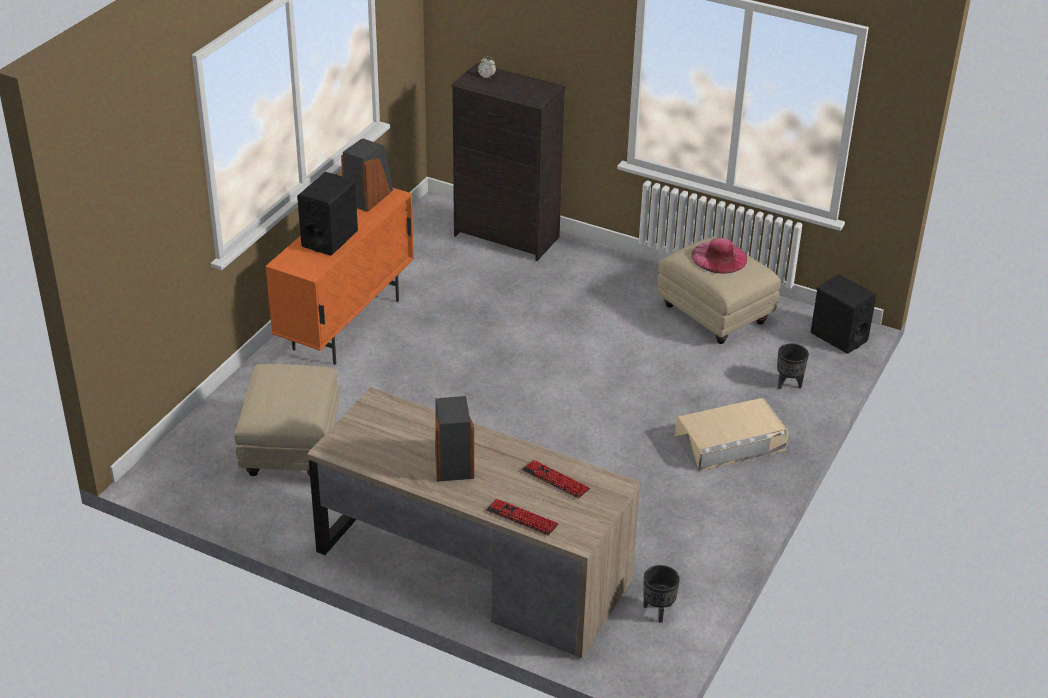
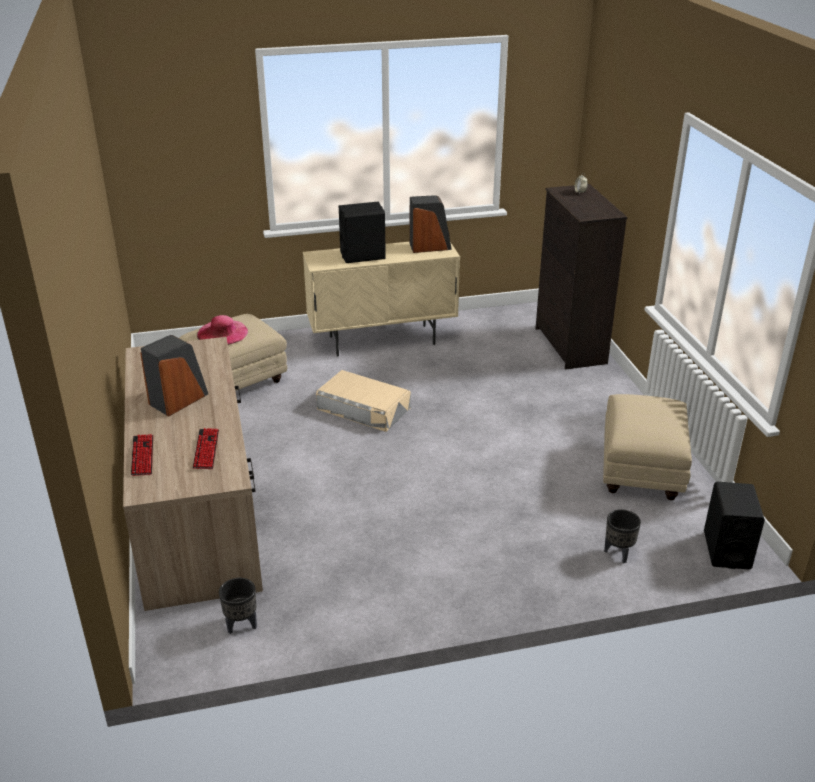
camera: 50 degrees right, 5 degrees down
(347, 324) = (382, 340): orange cabinet -> beige cabinet
(719, 257) = (652, 413): pink hat -> pink hat (222, 333)
(729, 443) = (495, 559): beige storage box -> beige storage box (363, 408)

